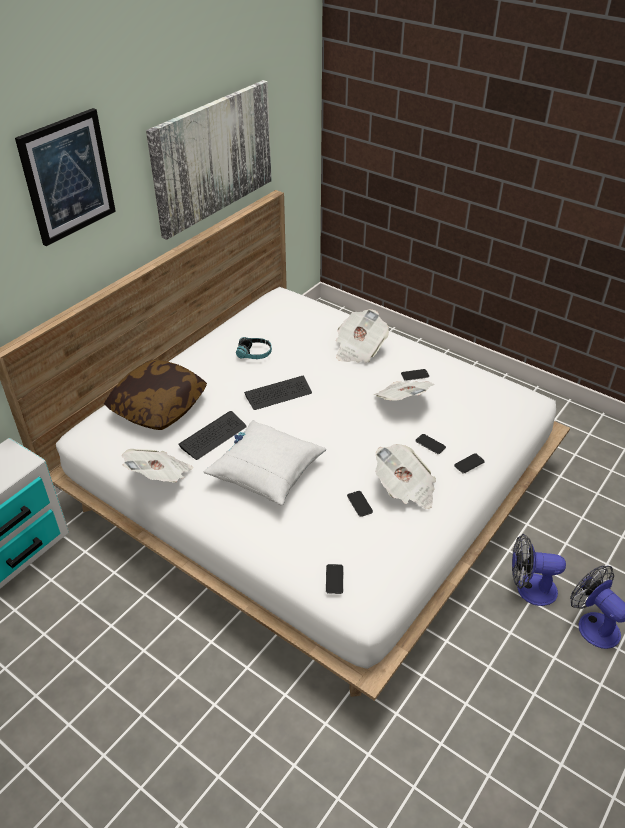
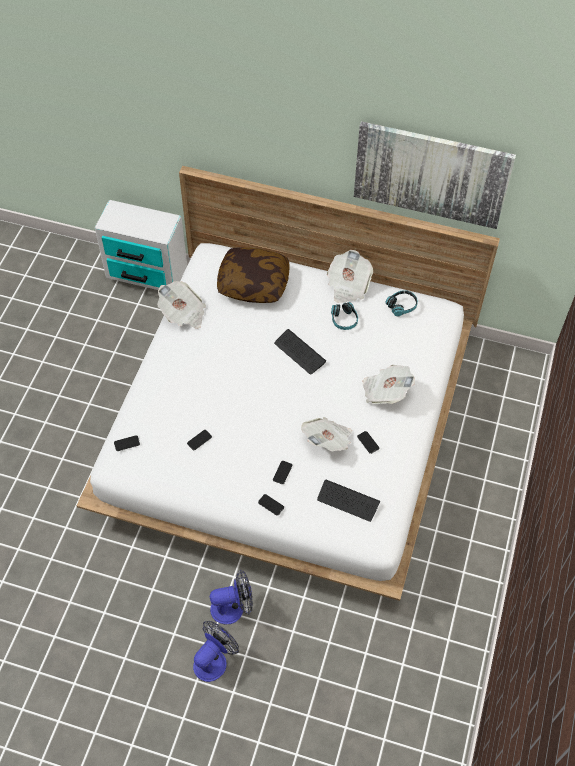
camera: 70 degrees right, 15 degrees up
(67, 177) = (278, 111): picture -> none
(213, 436) = (234, 328): keyboard -> keyboard (348, 501)
(261, 314) = (401, 306): none -> headphones
(267, 473) = (209, 373): grey pillow -> none
(405, 489) = (226, 466): newspaper -> newspaper (348, 285)
(529, 589) = (233, 607): fan -> fan turned 90 degrees clockwise

